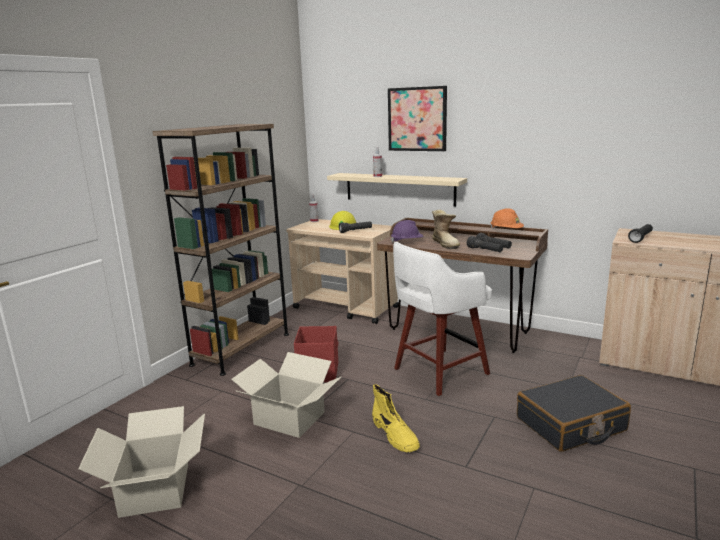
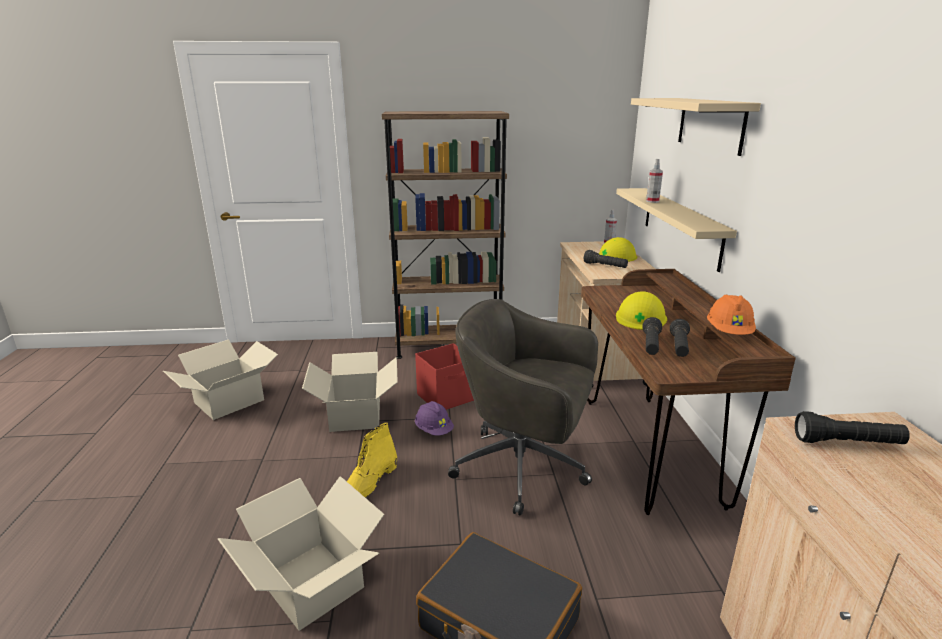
camera: 55 degrees right, 5 degrees up
(407, 242) = (612, 297): purple hard hat -> purple hard hat (434, 430)
(417, 119) = (710, 124): picture -> beige shelf
(438, 372) = (524, 468): white stool -> grey office chair
(446, 244) = (641, 317): boot -> yellow hard hat
(491, 489) = (310, 584): none -> cardboard box

